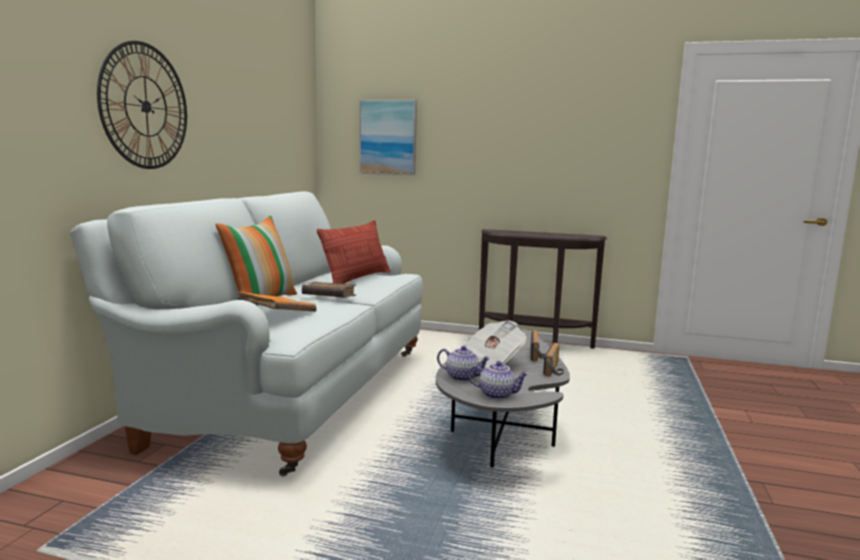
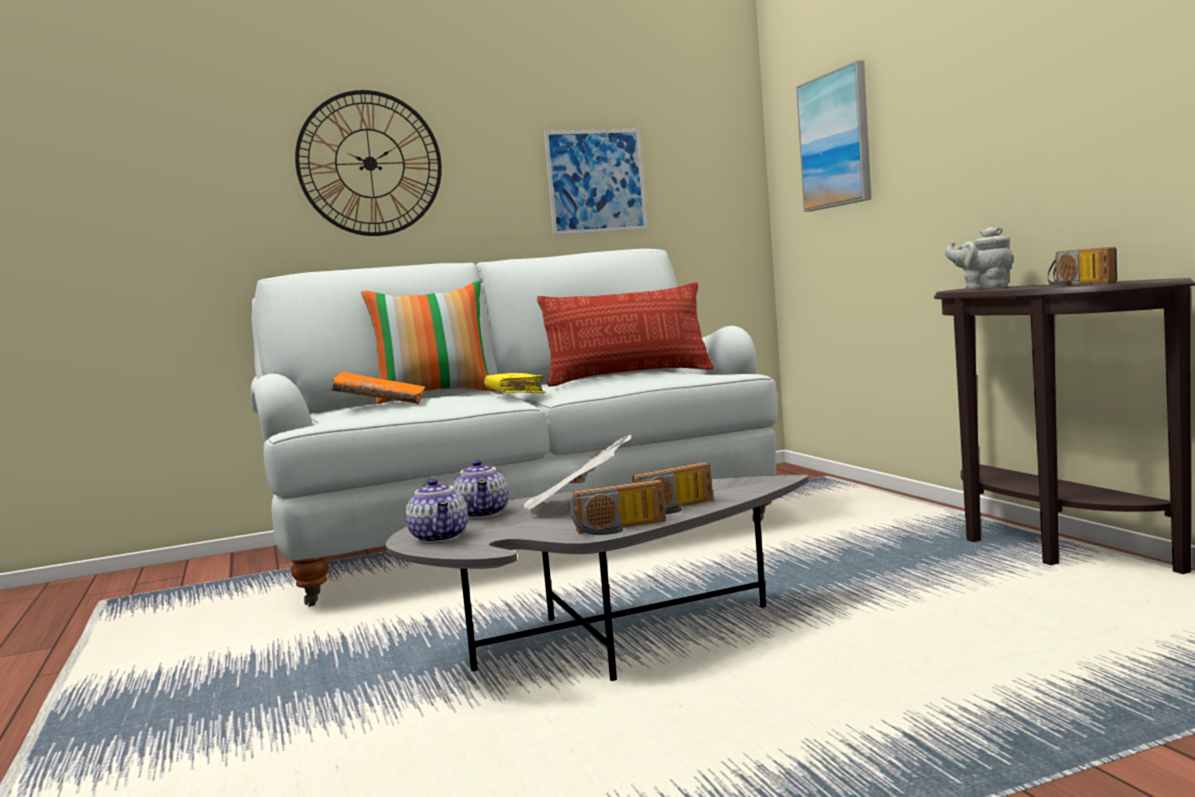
camera: 55 degrees right, 5 degrees down
(257, 139) = (596, 181): none -> picture
(329, 297) = (515, 394): brown book -> yellow book
(508, 231) = (983, 288): none -> grey teapot
(569, 235) = (1077, 284): none -> radio

